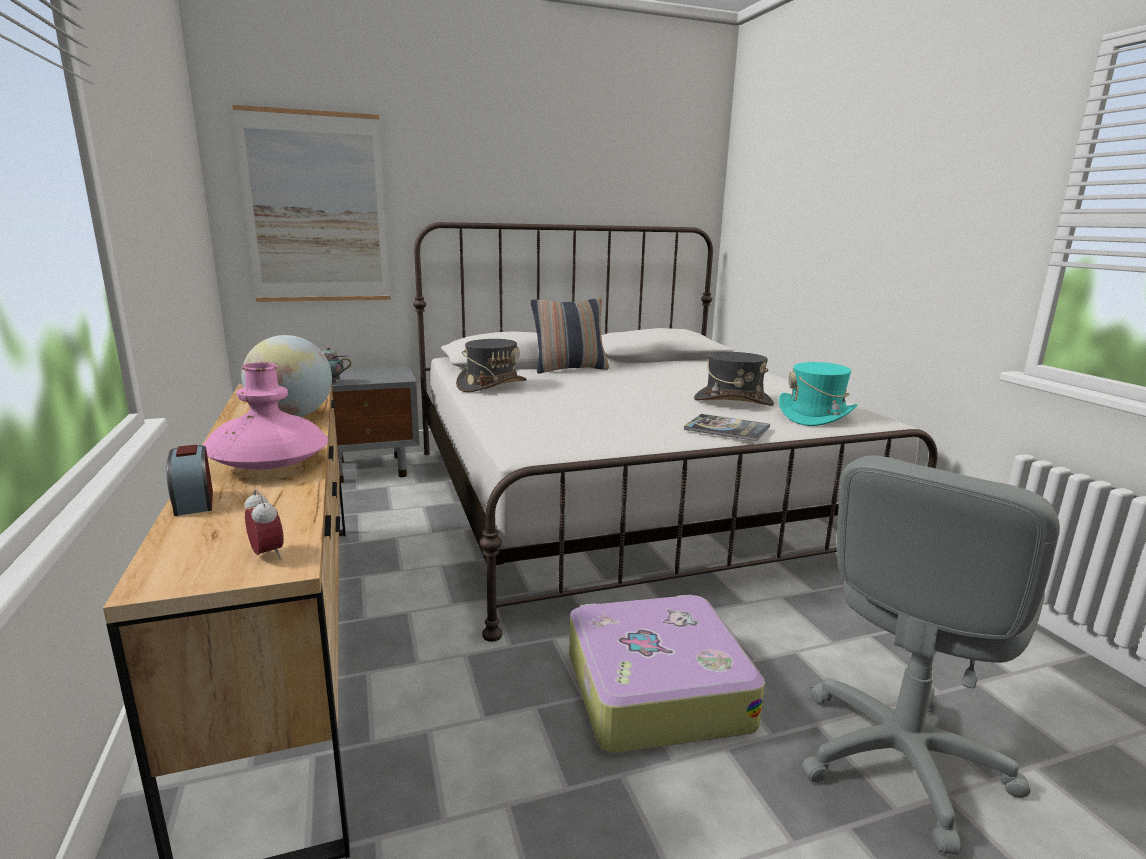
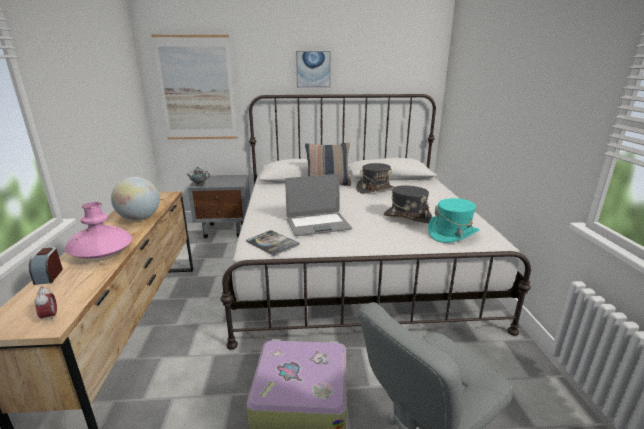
camera: 15 degrees right, 5 degrees up
(491, 385) = (274, 195): grey hat -> grey hat (375, 189)
(523, 182) = (313, 69): none -> picture
(604, 417) = (318, 225): none -> laptop
(727, 429) = (383, 240): book -> book (272, 243)

